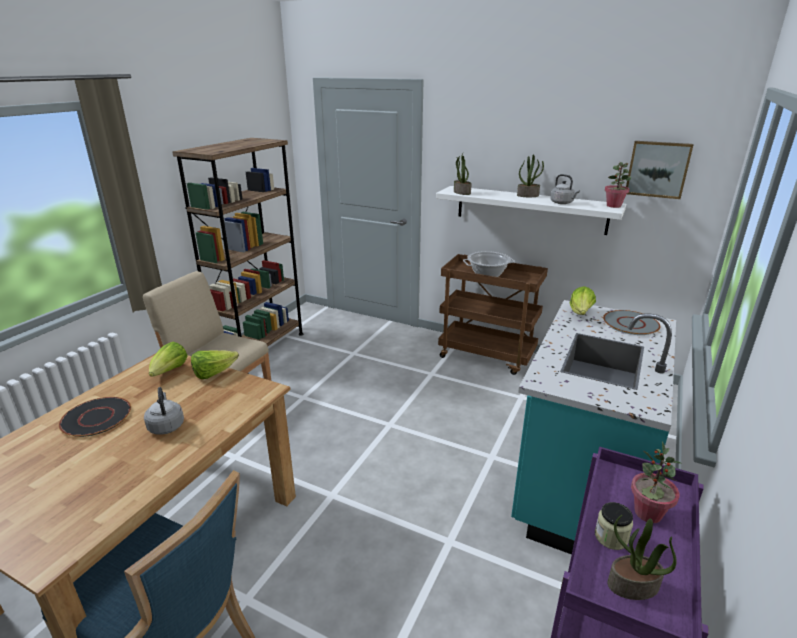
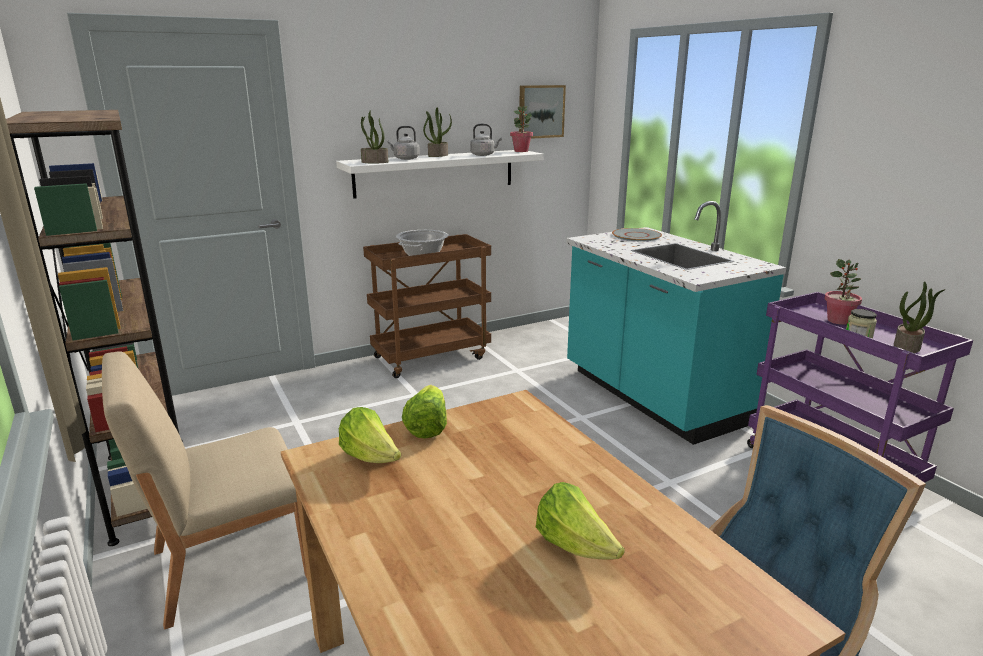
camera: 55 degrees left, 5 degrees down
(97, 417) = (434, 541): black plate -> none
(166, 426) = (528, 483): grey kettle -> grey kettle (405, 158)
(580, 313) = (599, 240): lettuce -> lettuce (575, 546)

